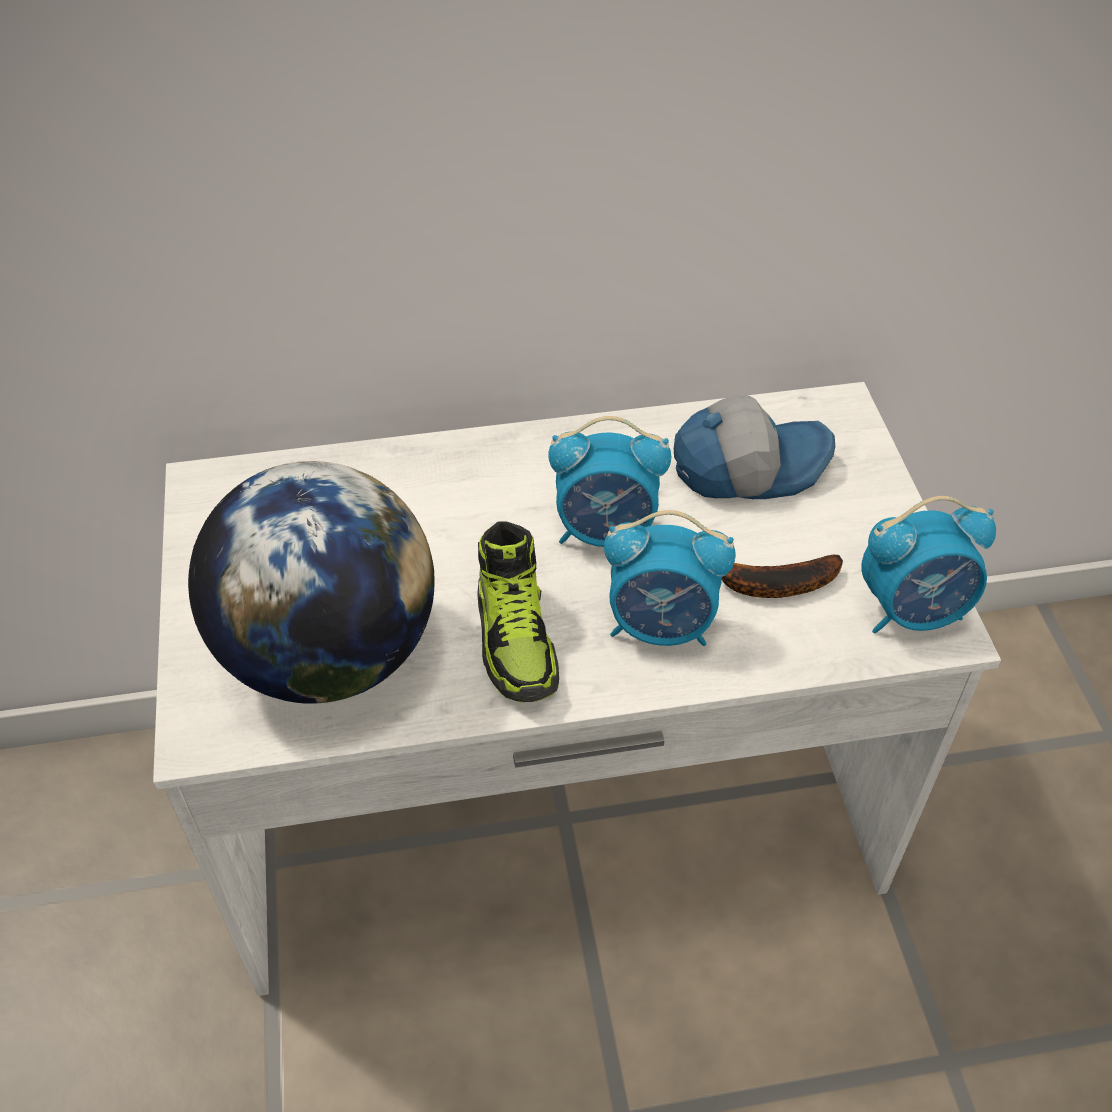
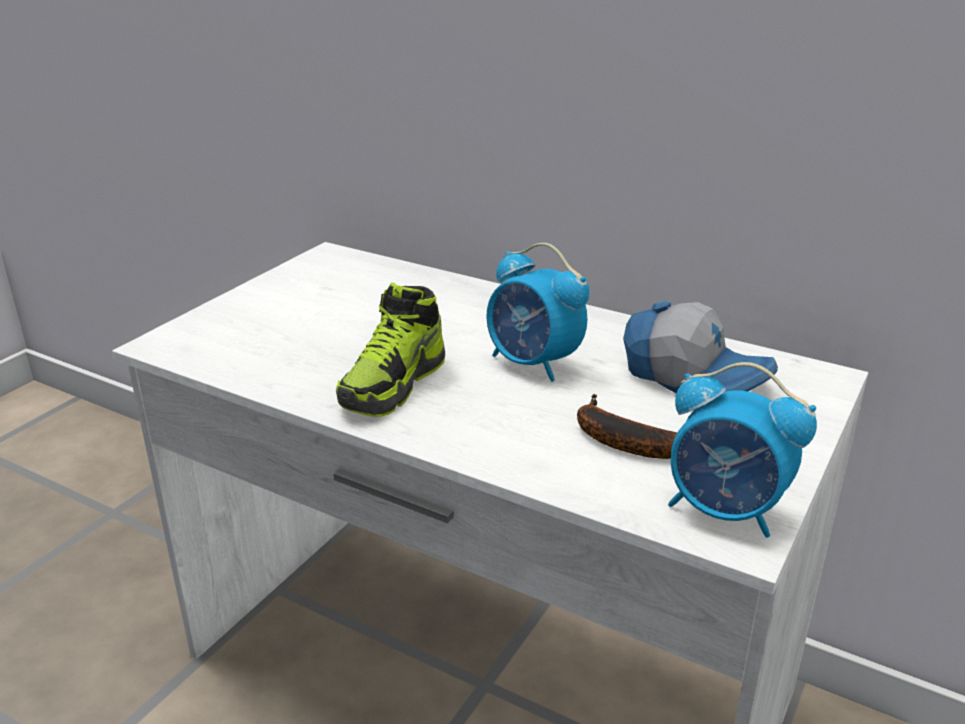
camera: 40 degrees right, 20 degrees down
(329, 654) = (278, 343): globe -> none
(661, 626) = (500, 423): alarm clock -> none

